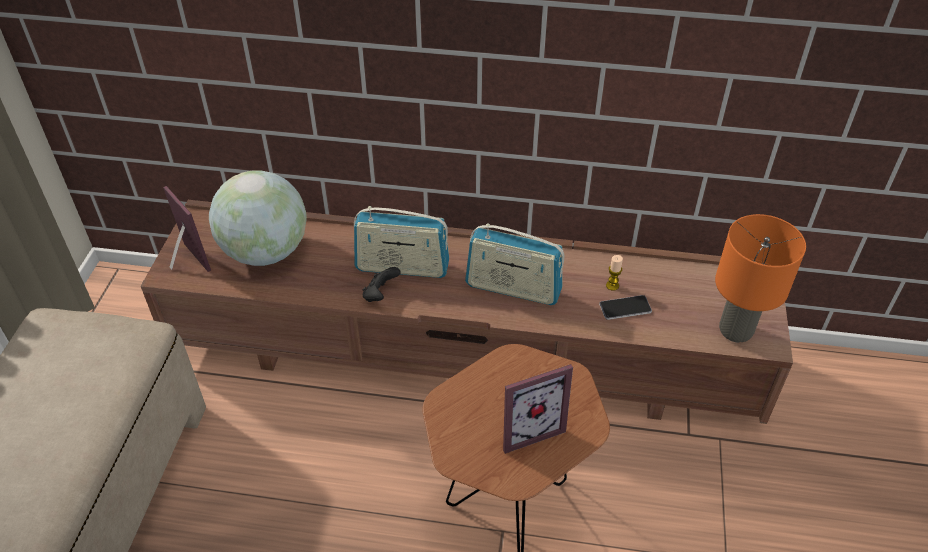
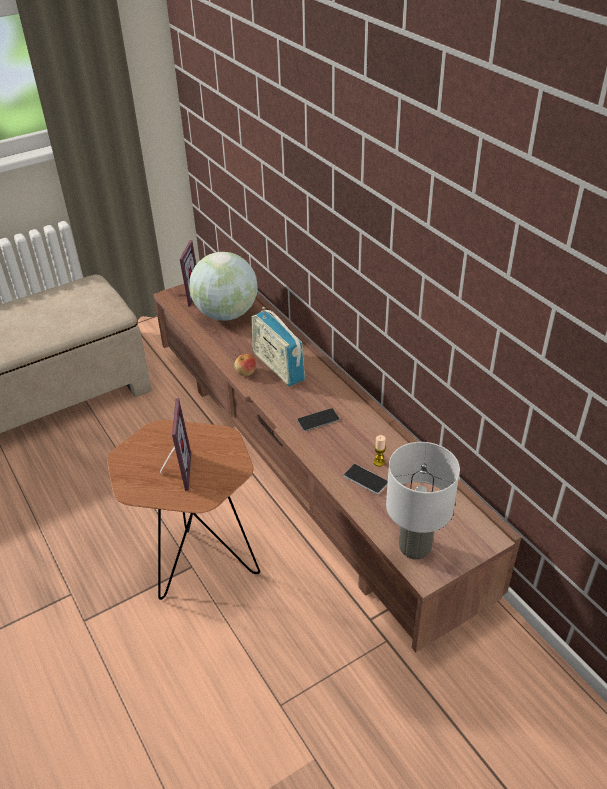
camera: 50 degrees right, 5 degrees down
(380, 295) = (245, 372): black game controller -> apple
(513, 288) = (318, 420): radio -> phone
(527, 427) = (175, 472): picture frame -> picture frame turned 120 degrees counterclockwise
(735, 330) = (416, 547): orange table lamp -> white table lamp

